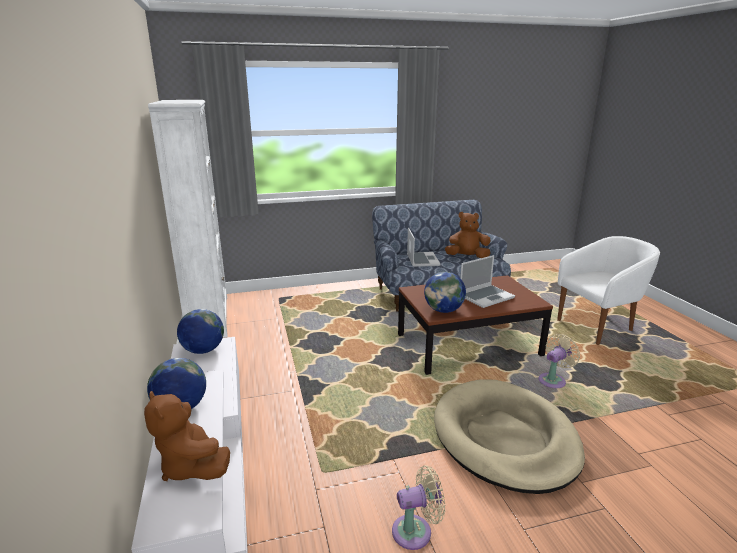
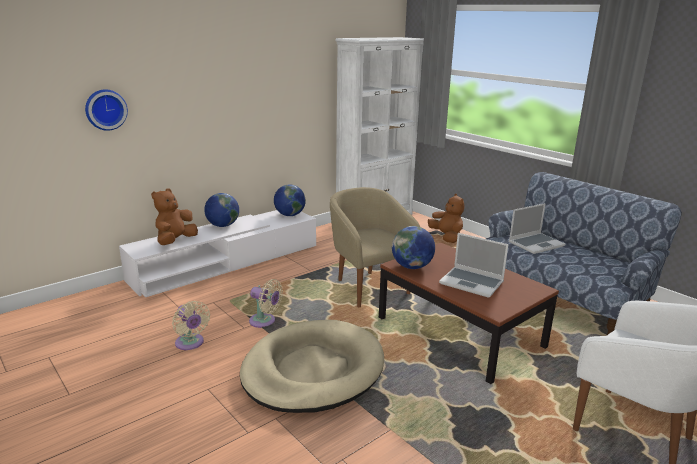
camera: 65 degrees right, 0 degrees up
(65, 289) = (105, 109): none -> wall clock
(364, 364) = (368, 288): none -> beige armchair
(467, 257) = (588, 265): brown plush toy -> brown plush toy (446, 237)
(553, 380) = (440, 394): beige fan -> beige fan (264, 321)

